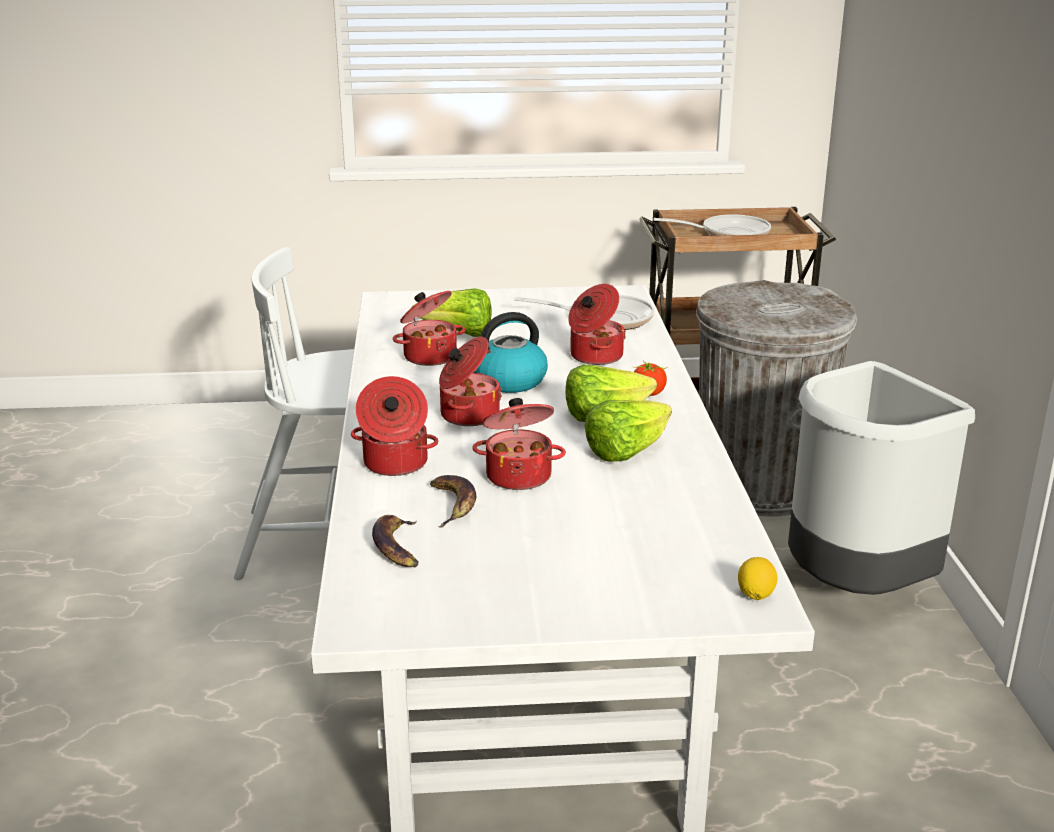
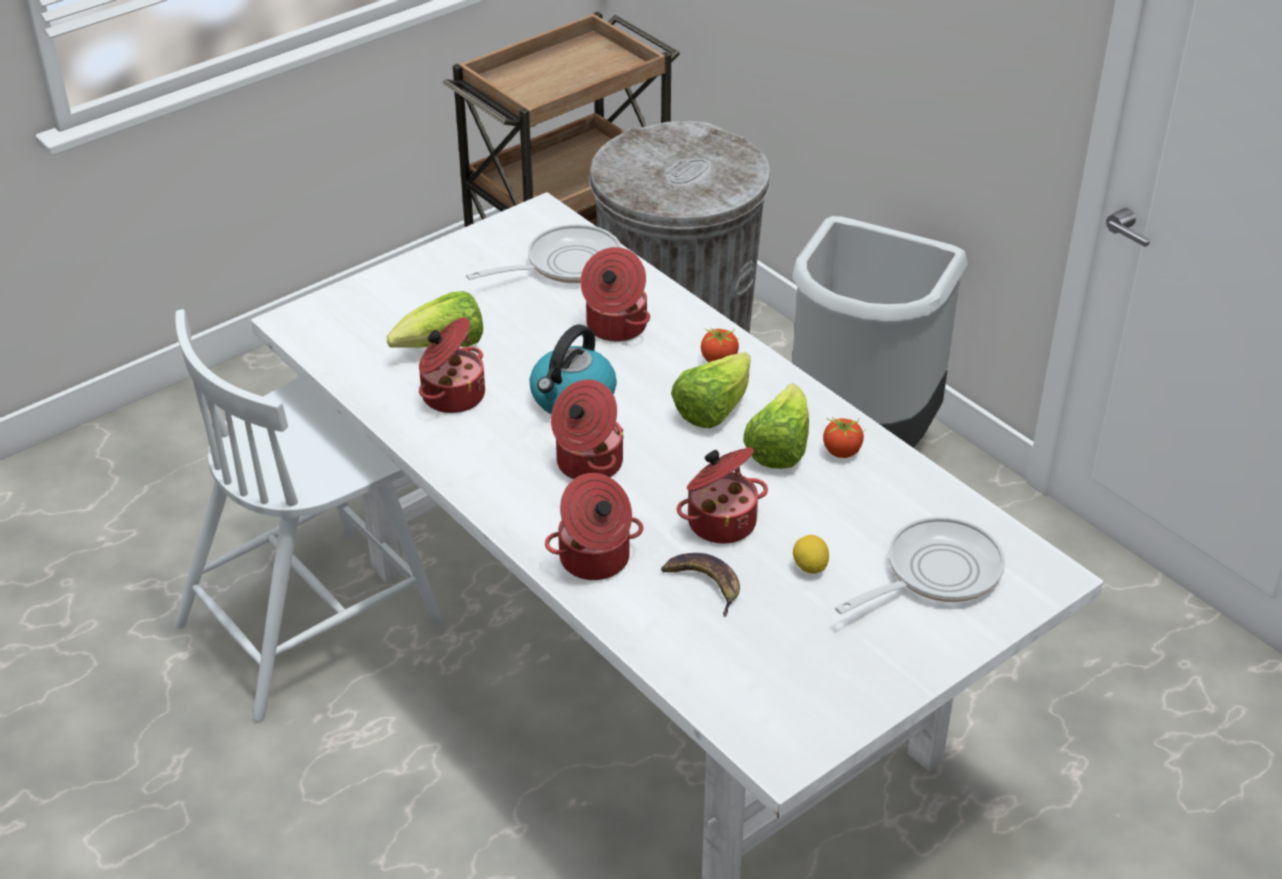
camera: 35 degrees left, 15 degrees up
(397, 547) = (714, 657): banana -> none
(677, 470) = (842, 451): none -> tomato
(729, 233) = (556, 75): frying pan -> frying pan (934, 573)
(755, 595) = (1033, 565): lemon -> lemon (810, 567)

